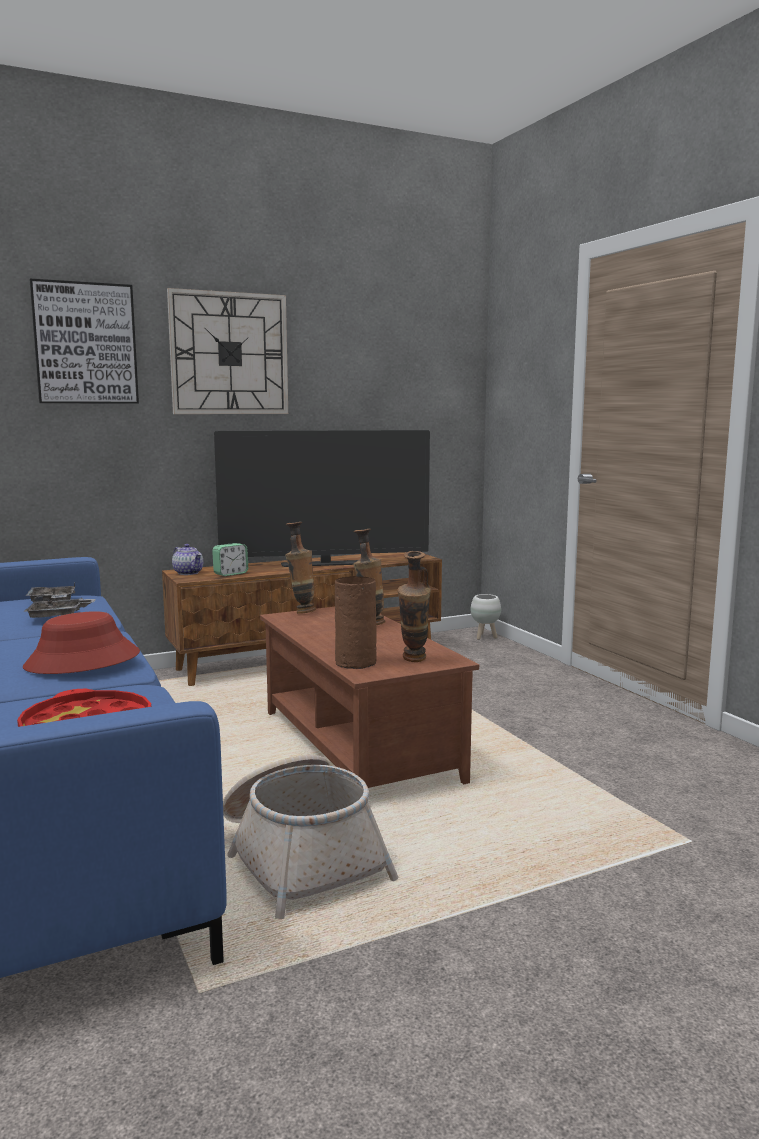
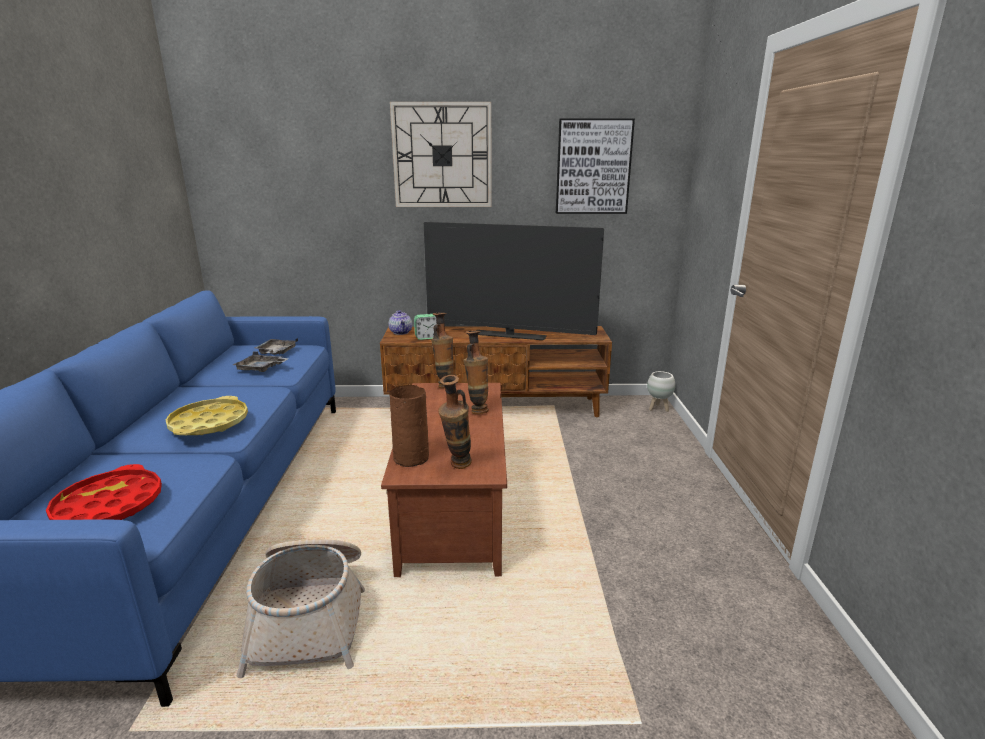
camera: 25 degrees right, 10 degrees up
(82, 661) = (209, 423): red hat -> yellow tray
(85, 343) = (328, 151): picture -> picture (593, 167)

